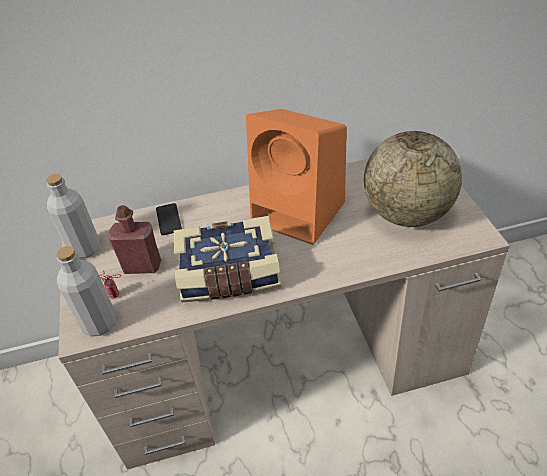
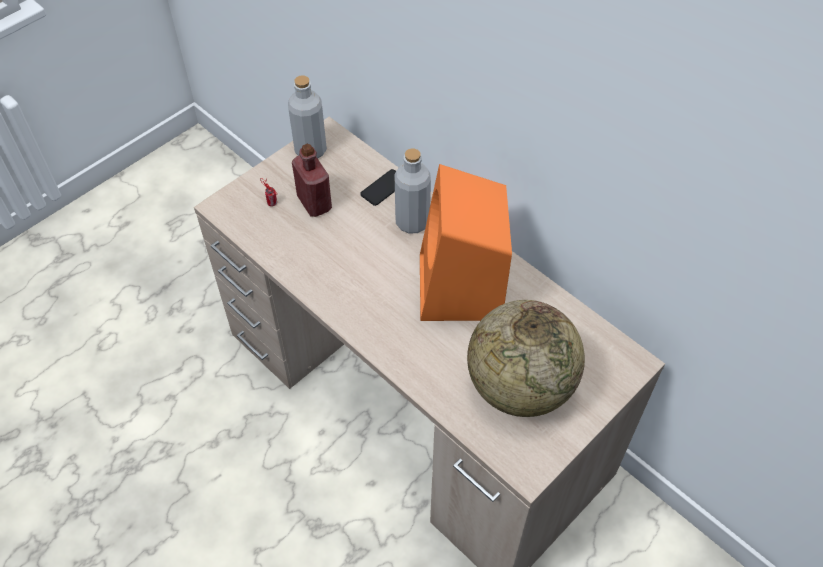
camera: 55 degrees right, 10 degrees up
(99, 323) = (238, 212): grey bottle -> grey bottle (412, 222)
(229, 274) = (342, 272): book -> none

